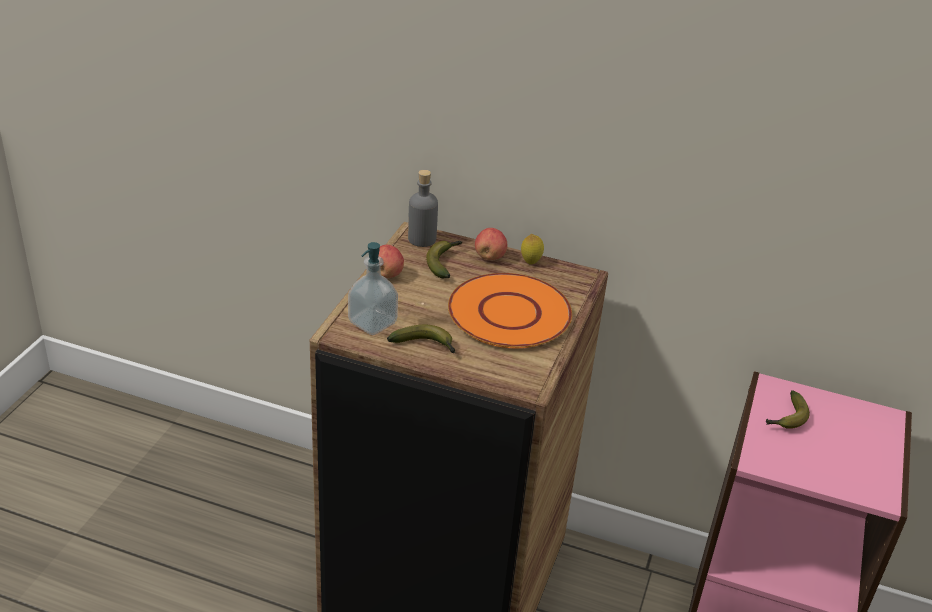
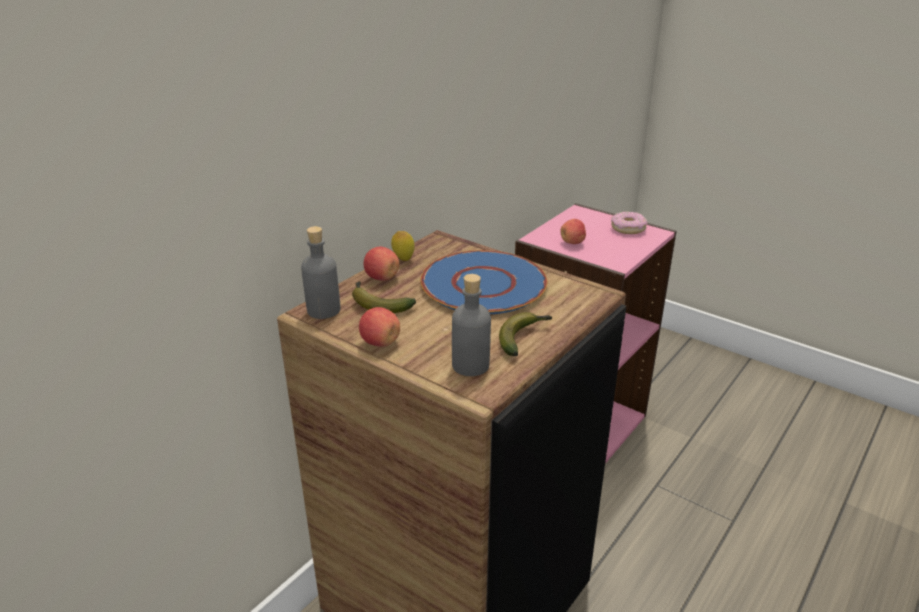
camera: 70 degrees left, 5 degrees down
(372, 323) = (470, 365): soap dispenser -> grey bottle
(509, 314) = (484, 284): orange plate -> blue plate
(786, 418) = (572, 242): banana -> apple
(871, 466) = (628, 228): none -> donut

